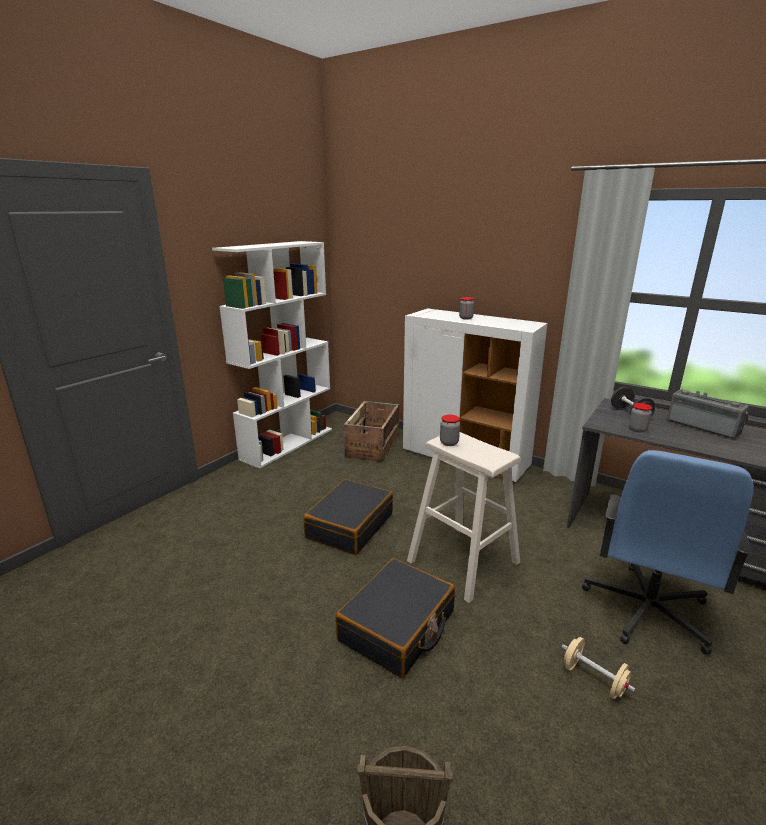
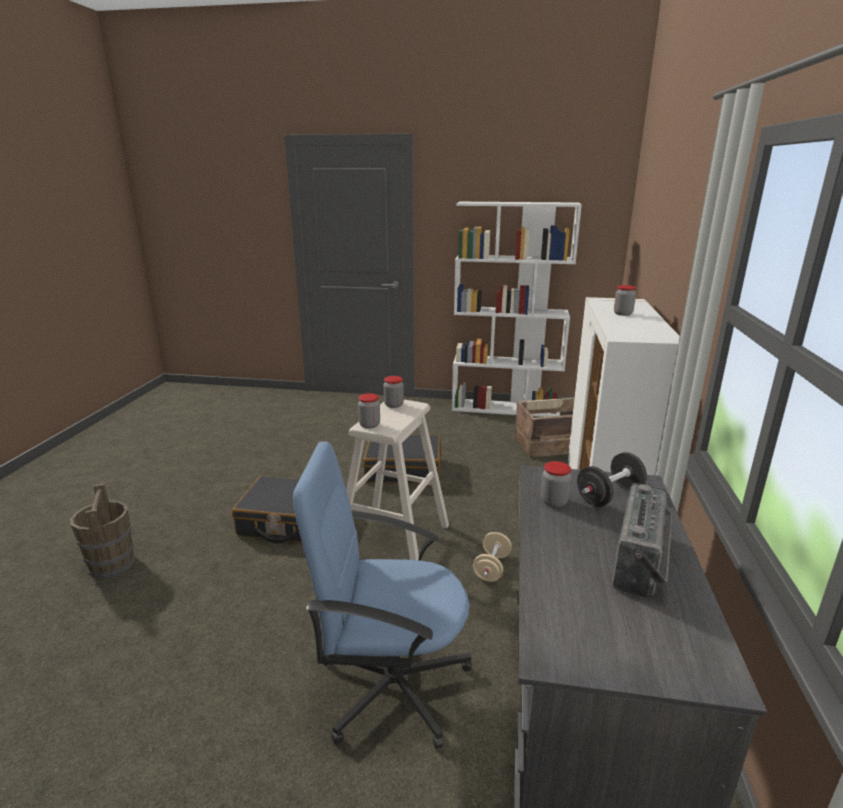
camera: 65 degrees right, 0 degrees up
(490, 460) = (369, 425): none -> jar
(594, 679) = (266, 642): beige dumbbell -> beige dumbbell (491, 568)

